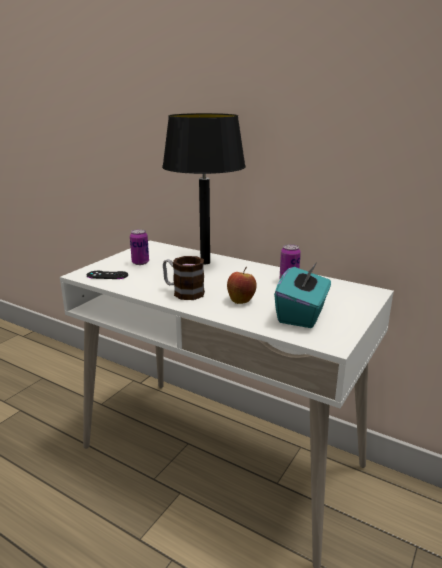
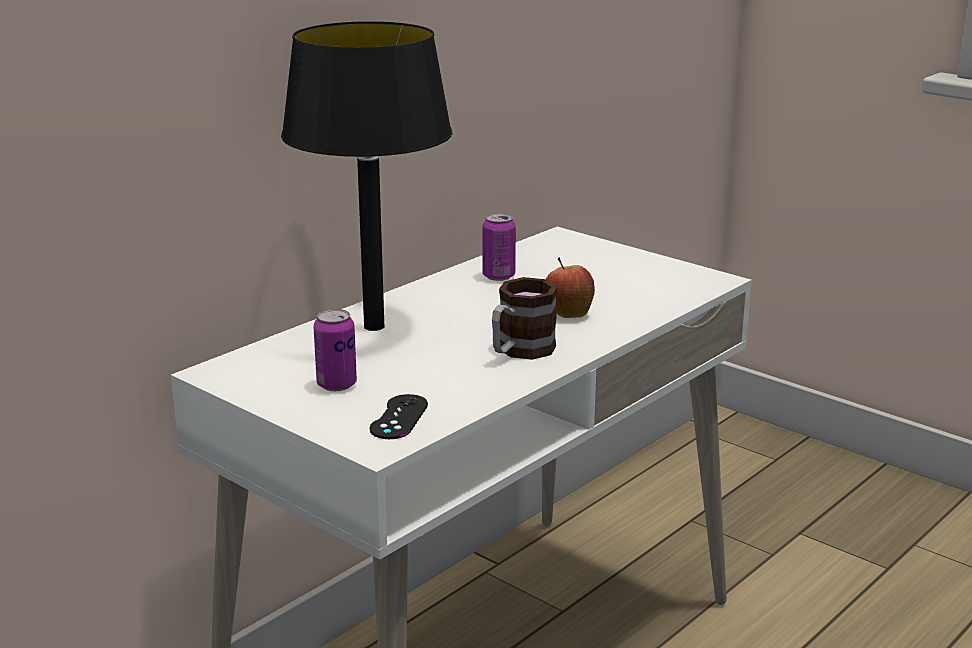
camera: 80 degrees left, 0 degrees up
(302, 314) = (628, 283): turquoise tissue box -> none

